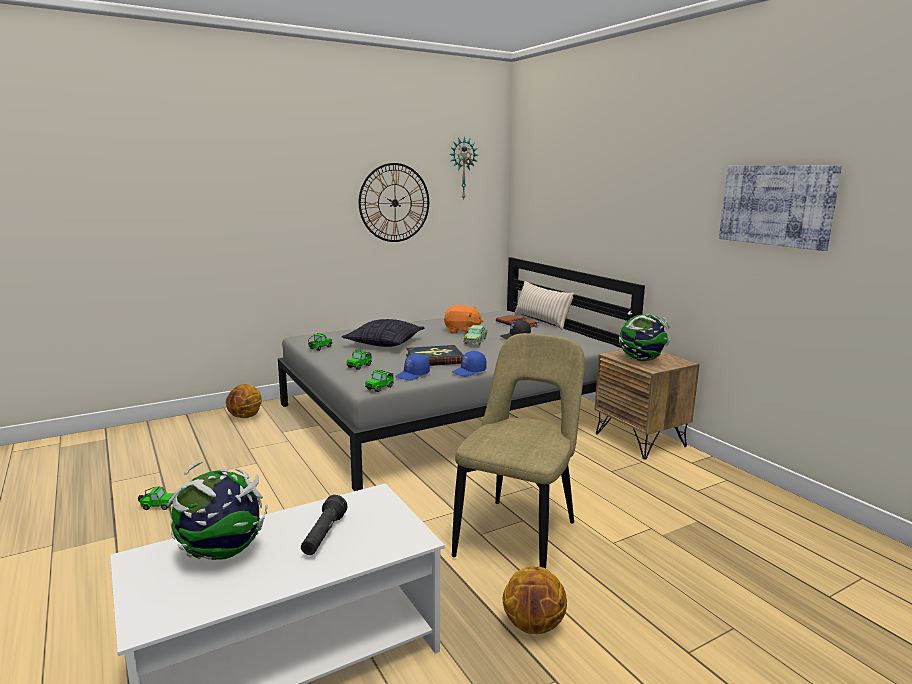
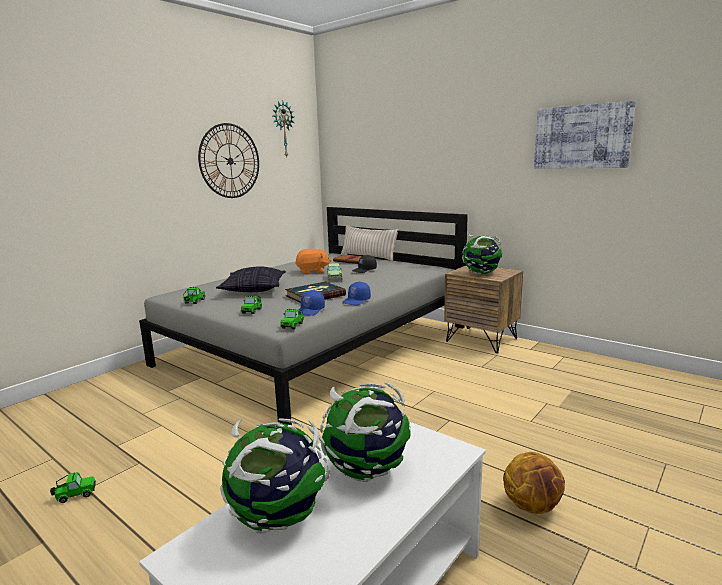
camera: 20 degrees left, 0 degrees up
(245, 417) = (116, 384): basketball -> none
(323, 536) = (367, 471): black flashlight -> globe
(519, 535) = (457, 433): beige chair -> none

